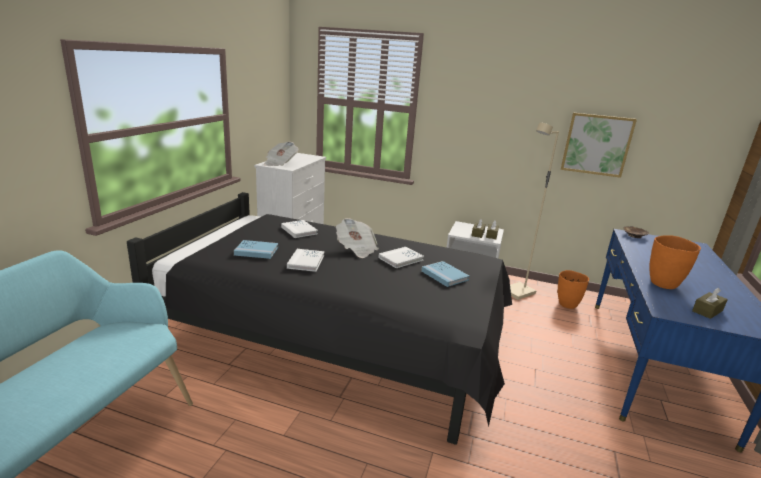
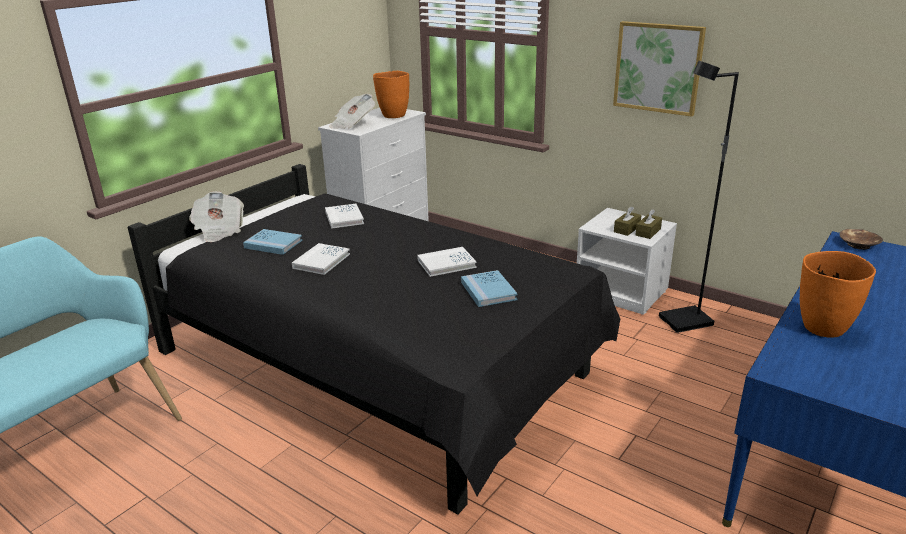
camera: 20 degrees right, 5 degrees up
(356, 249) = (398, 246): newspaper -> newspaper (219, 230)
(518, 293) = (685, 322): beige floor lamp -> black floor lamp
(567, 304) = (756, 347): orange vase -> orange vase (393, 116)
(596, 144) = (818, 91): picture -> picture (658, 68)
(707, 311) = (857, 377): brown tissue box -> none

